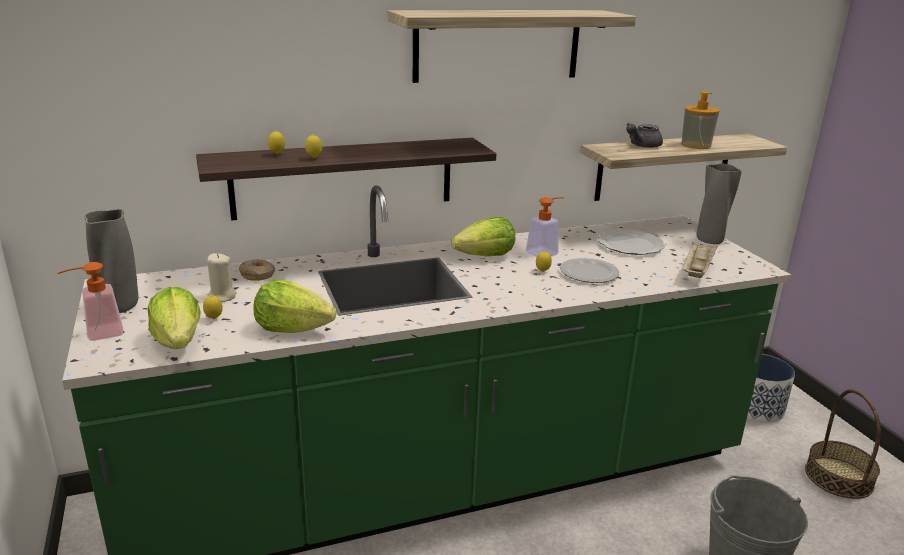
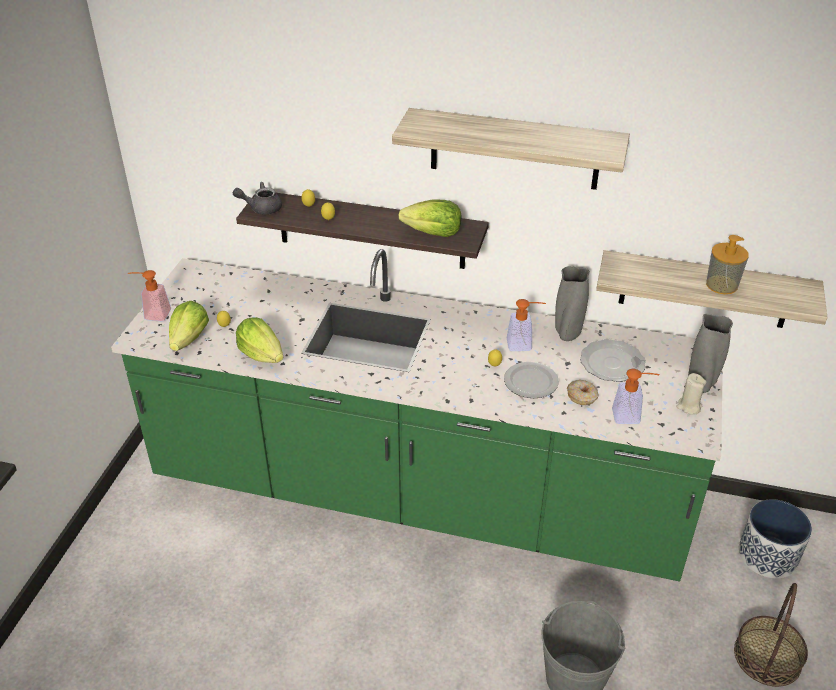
camera: 35 degrees right, 15 degrees up
(121, 307) = (182, 294): grey vase -> grey vase (567, 334)
(222, 296) = (246, 306): beige candle -> beige candle (689, 406)
(258, 275) = (286, 292): donut -> donut (582, 396)
(486, 256) = (468, 331): lettuce -> lettuce (433, 234)
(641, 146) = (661, 269): grey teapot -> grey teapot (261, 208)
(696, 271) = (631, 416): beige tray -> soap dispenser

